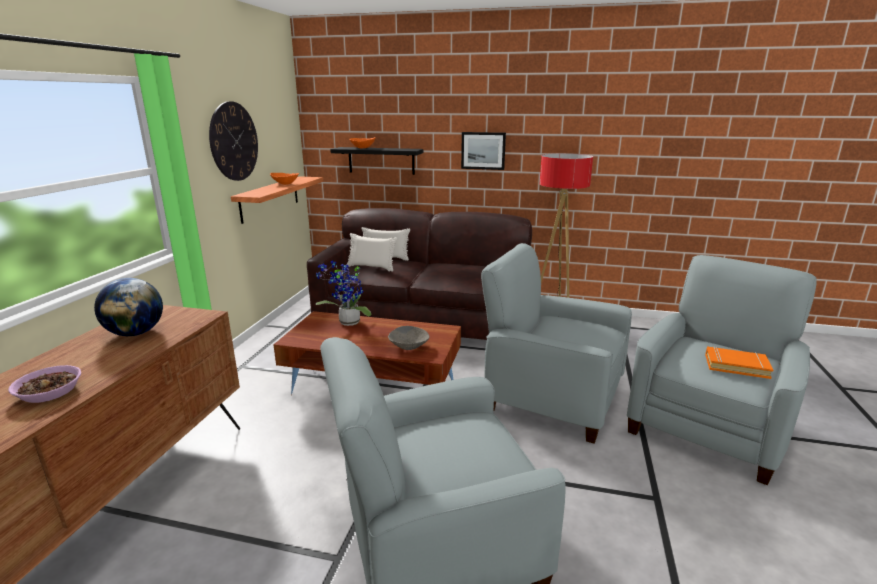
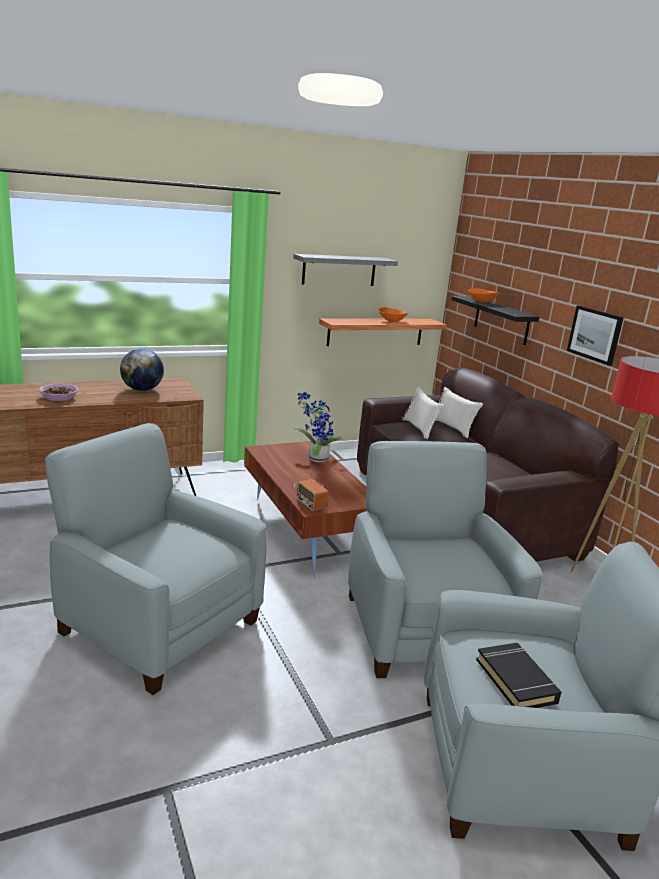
camera: 50 degrees right, 0 degrees up
(234, 141) = (339, 270): wall clock -> grey shelf
(409, 347) = (312, 494): grey bowl -> radio
(736, 366) = (516, 681): orange book -> black book

